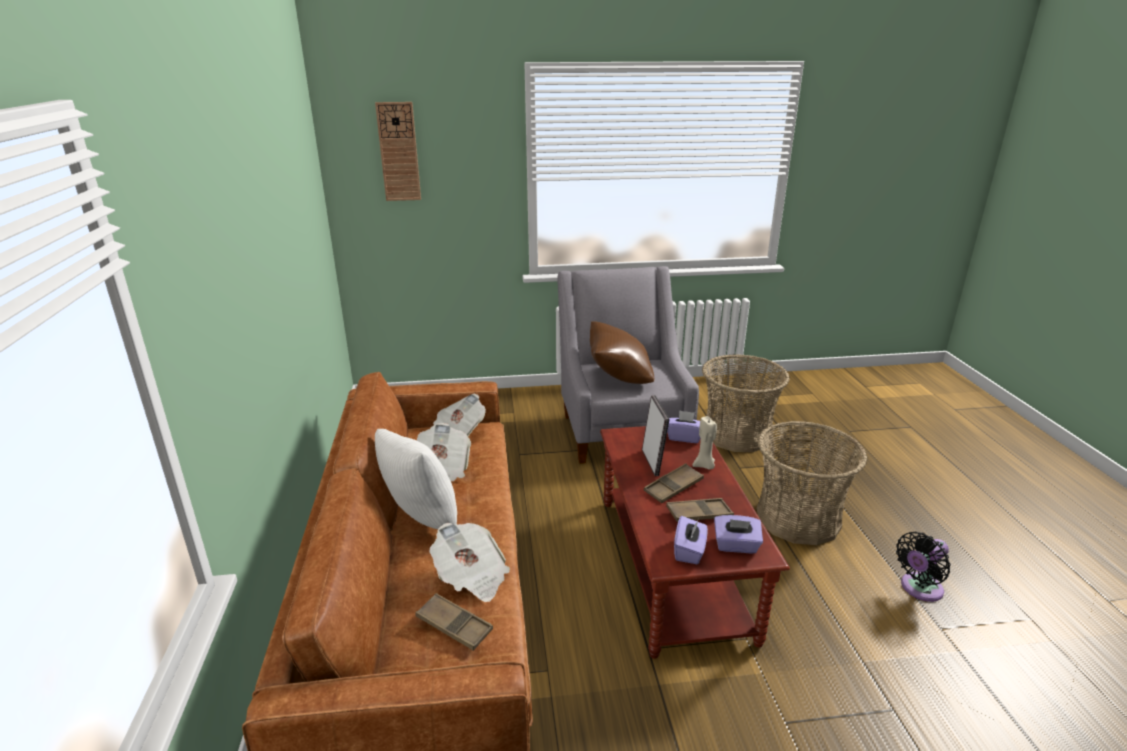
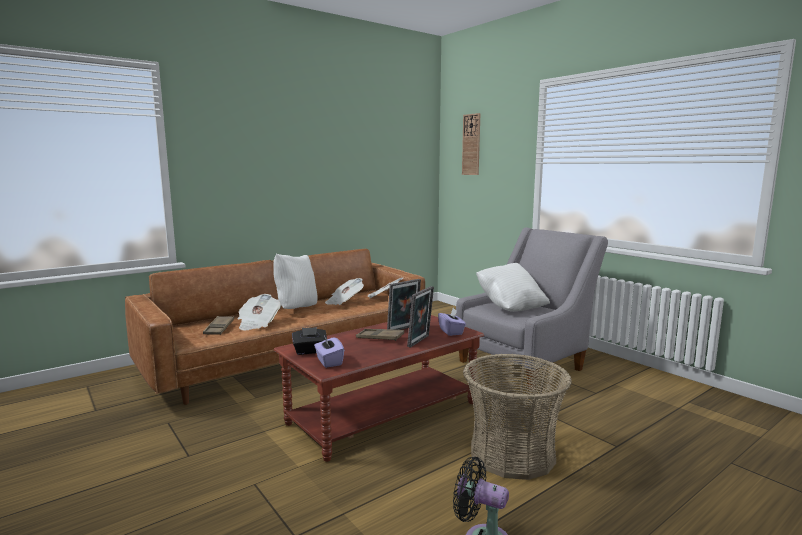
camera: 60 degrees right, 15 degrees down
(619, 376) = (510, 307): brown pillow -> white pillow
(689, 551) = (310, 351): purple tissue box -> black tissue box
(699, 514) = (355, 348): brown tray -> none
(704, 466) = (420, 341): beige candle -> picture frame
(737, 434) = (602, 405): basket -> none

